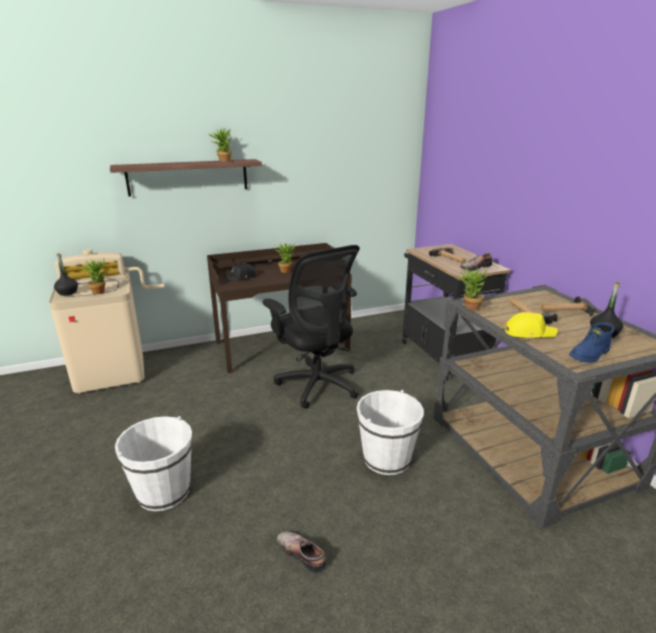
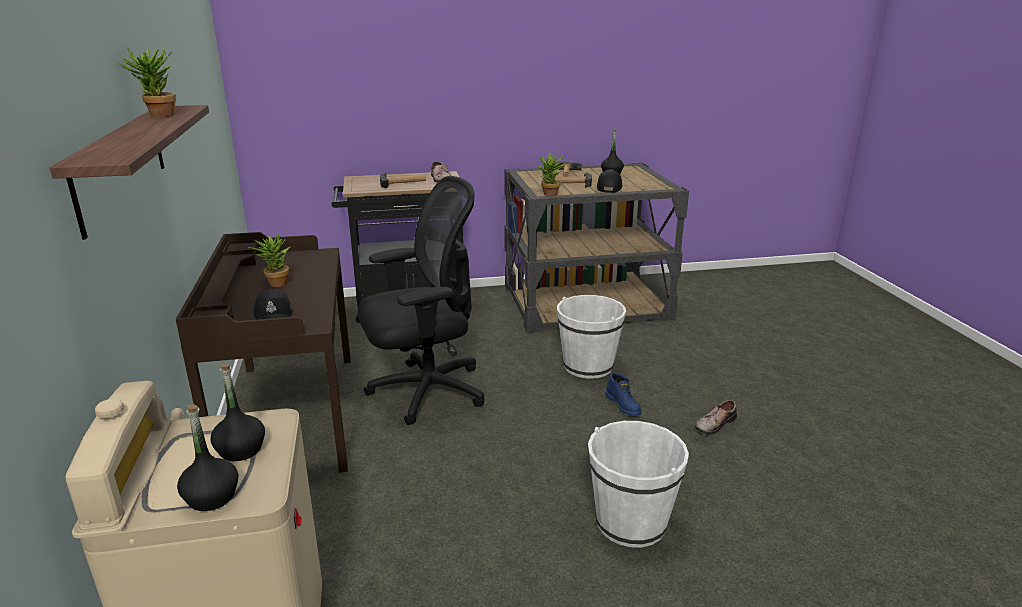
camera: 80 degrees left, 0 degrees up
(99, 291) = (241, 450): potted plant -> black bottle
(529, 332) = (608, 188): yellow cap -> black cap
(590, 355) = (648, 182): blue boot -> blue boot (623, 405)

